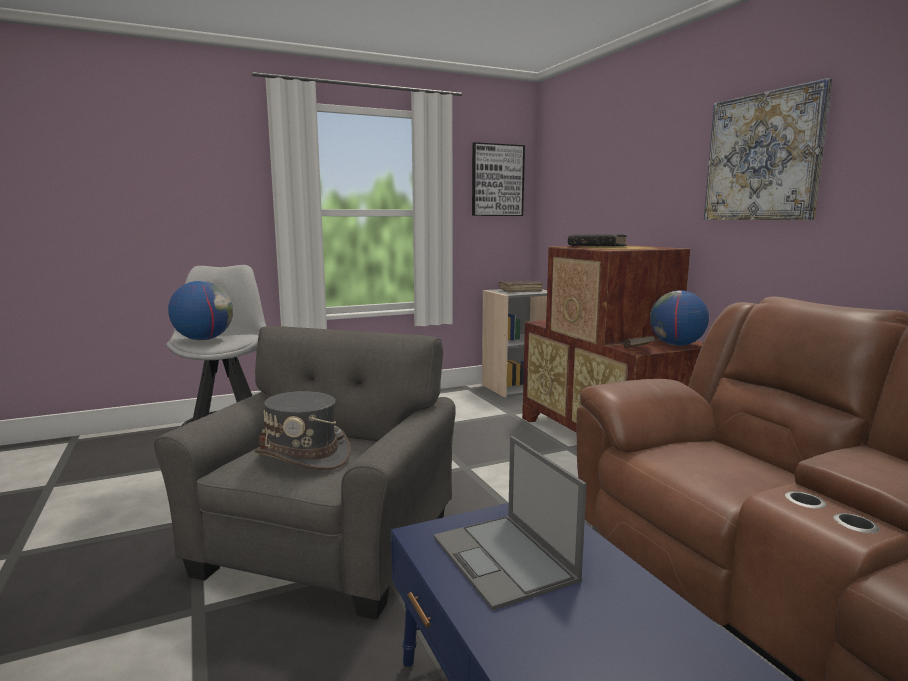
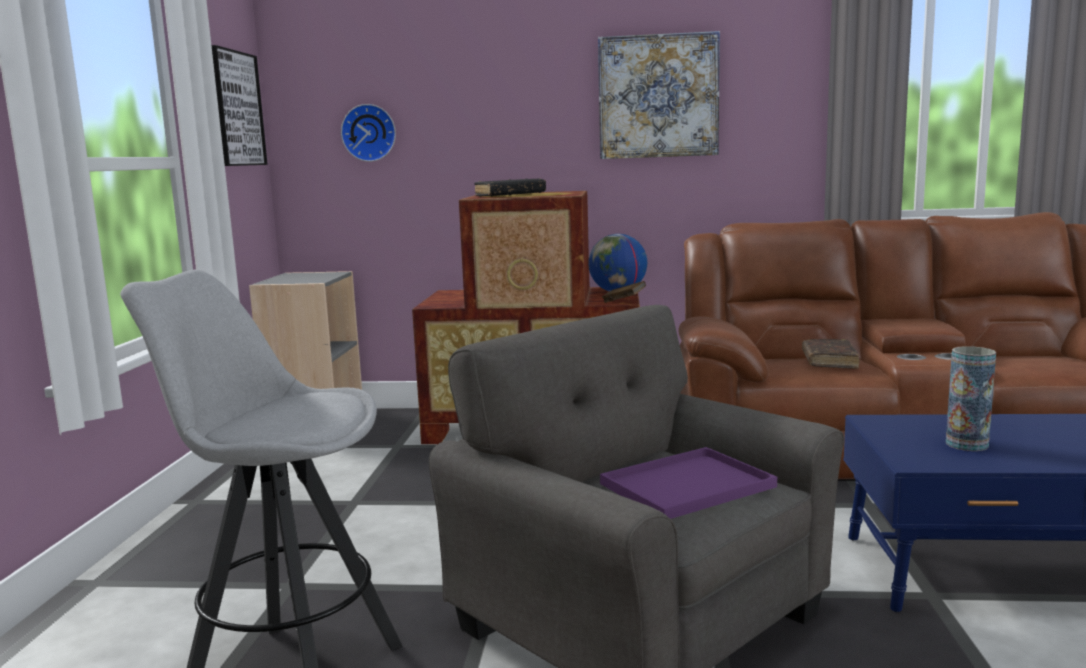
camera: 60 degrees left, 0 degrees up
(203, 339) = (272, 422): globe -> none
(303, 456) = (688, 484): grey hat -> purple tray
(504, 559) = (966, 444): laptop -> vase
(520, 291) = (303, 277): brown book -> brown book (829, 361)
(576, 195) = (369, 133): none -> wall clock

